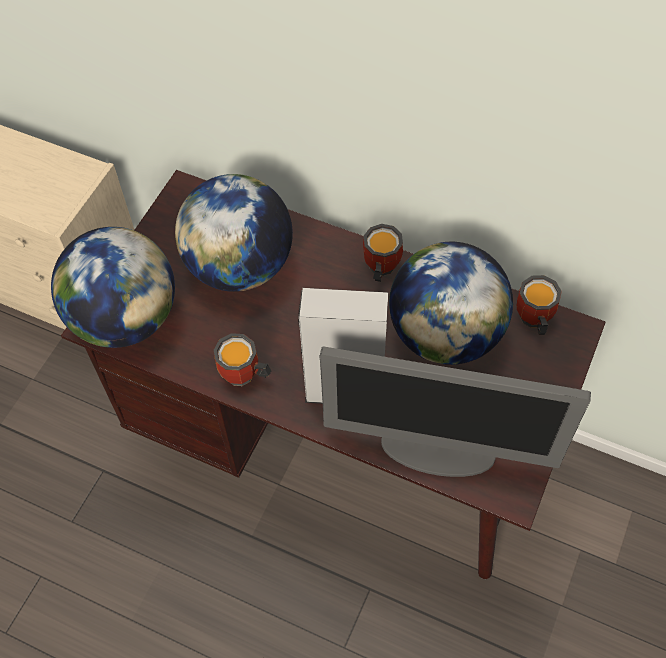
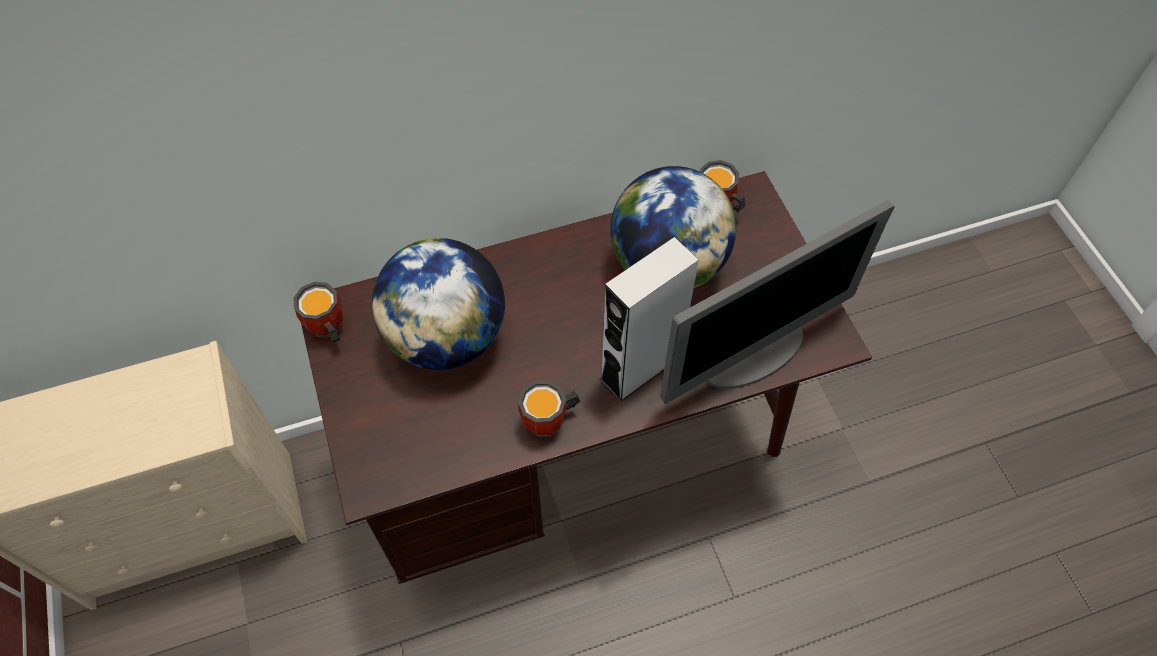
camera: 45 degrees left, 0 degrees up
(126, 319) = (392, 459): globe -> none
(379, 269) = (564, 253): mug -> mug (326, 331)

